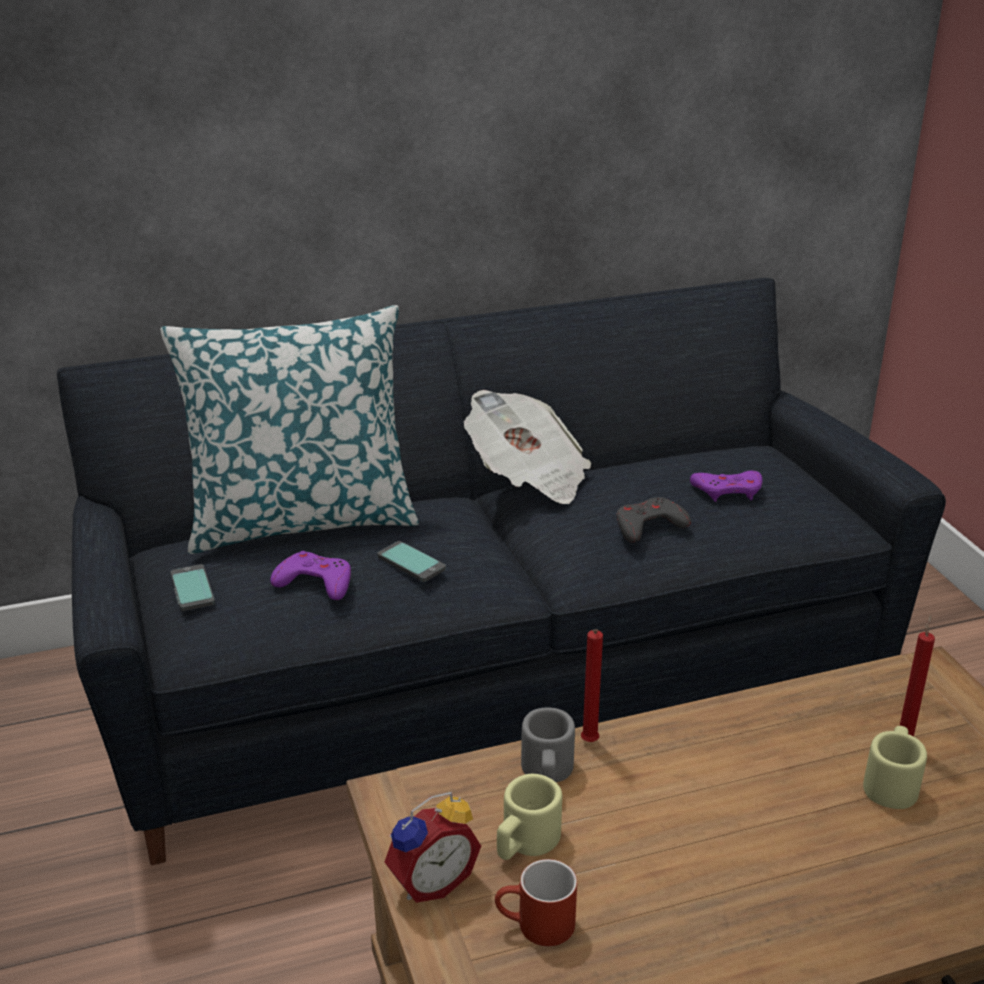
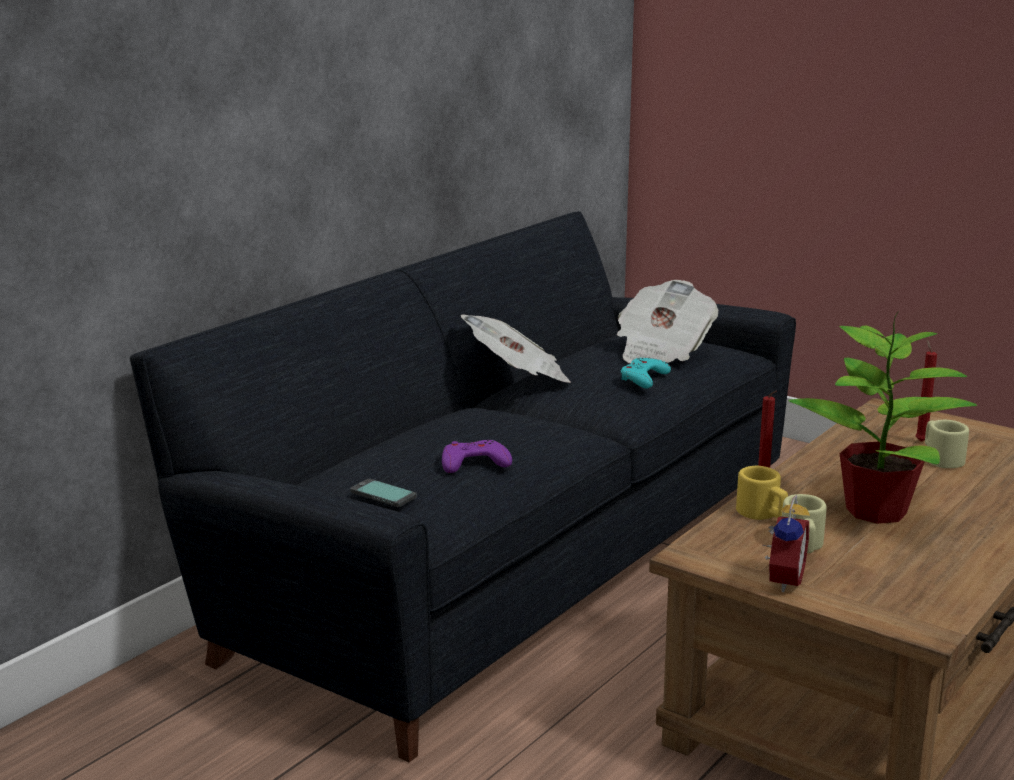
camera: 35 degrees left, 10 degrees down
(301, 519) = (395, 438): pillow -> none
(411, 562) = (523, 435): phone -> none
(535, 927) = (869, 576): red mug -> none
(547, 773) = (763, 514): grey mug -> yellow mug
(649, 526) = (643, 378): grey game controller -> turquoise game controller
(688, 831) = (878, 511): none -> potted plant
(728, 490) = (661, 350): purple game controller -> newspaper

